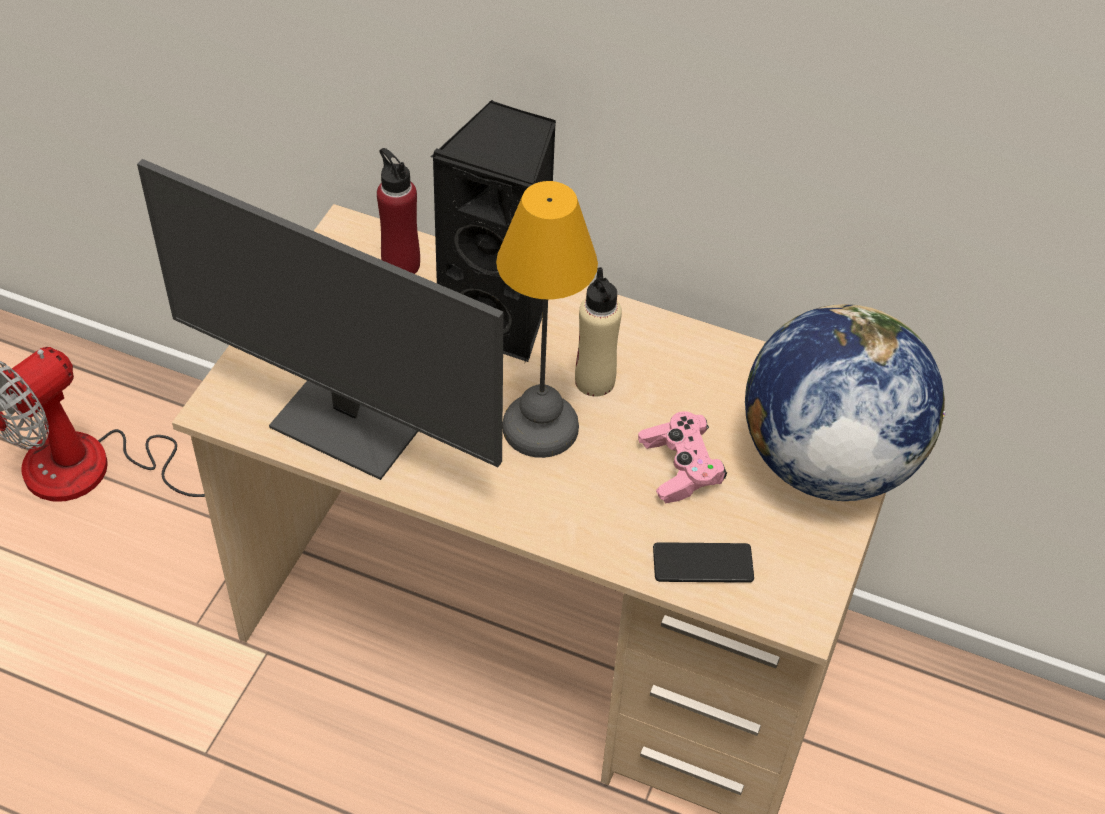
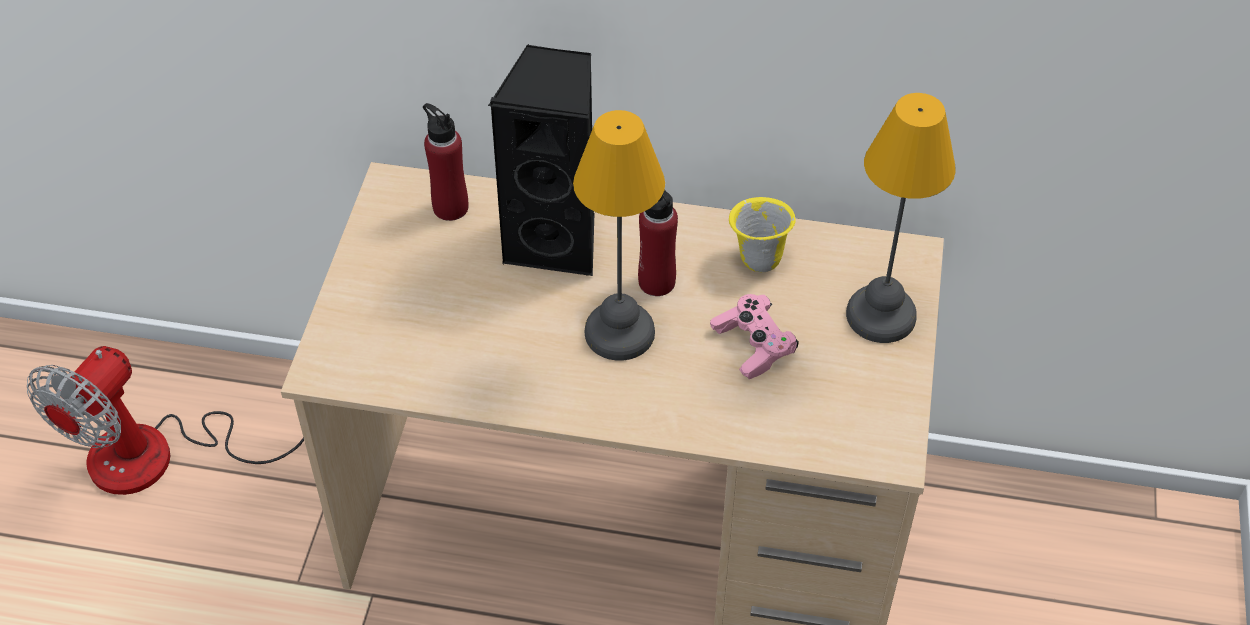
camera: 10 degrees left, 0 degrees up
(351, 421) = (447, 359): monitor -> none
(594, 381) = (656, 282): beige bottle -> red bottle
(702, 564) = (796, 426): phone -> none
(710, 376) = (758, 259): none -> yellow mug
(825, 461) = (878, 316): globe -> table lamp

